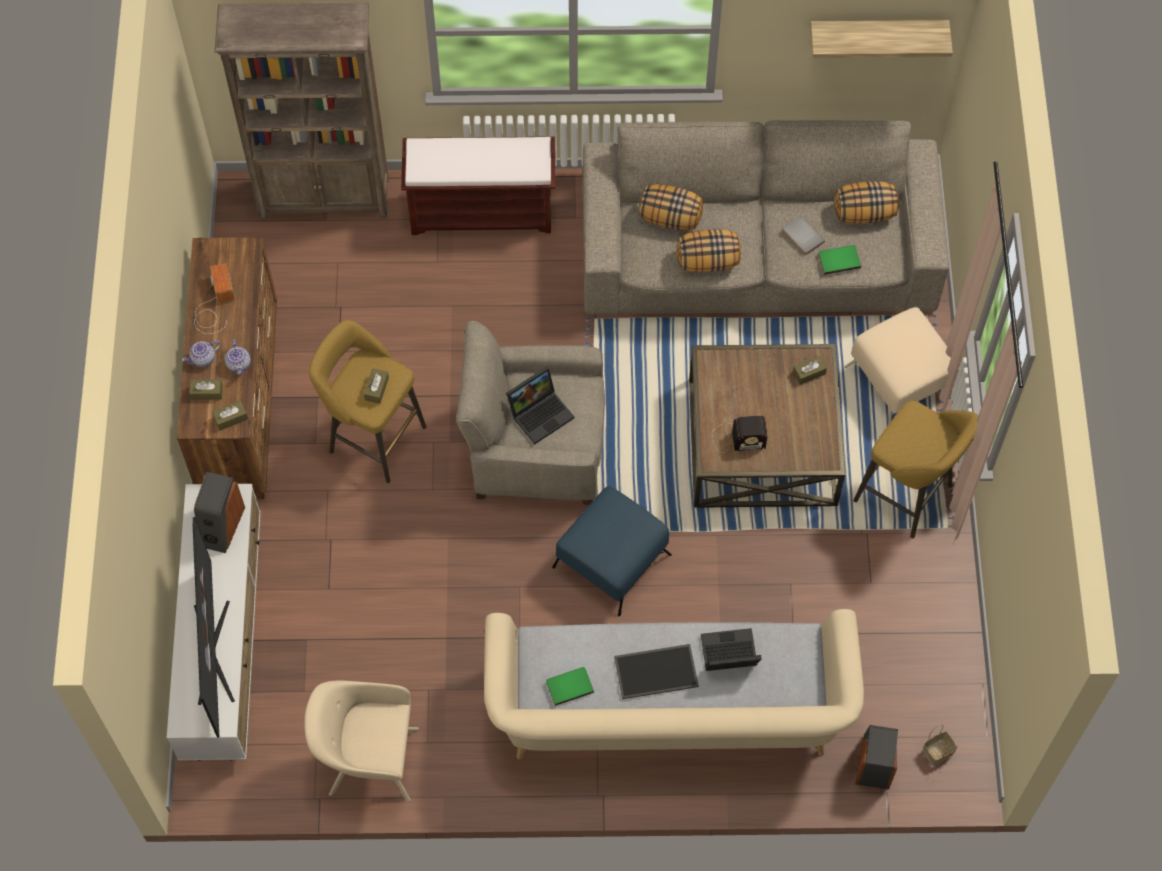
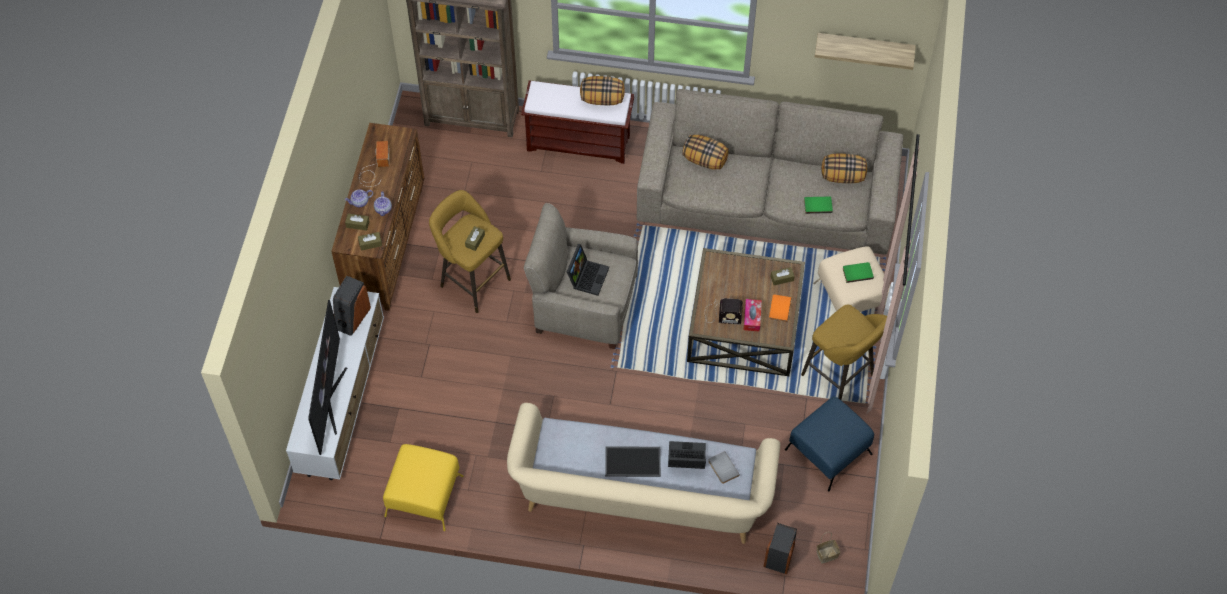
camera: 10 degrees right, 5 degrees down
(368, 760) = (424, 495): beige armchair -> yellow ottoman
(541, 412) = (587, 276): laptop -> laptop turned 45 degrees counterclockwise
(569, 685) = (570, 461): green book -> green book (857, 272)
(611, 561) = (621, 389): blue ottoman -> blue ottoman (827, 452)
(707, 261) = (725, 192): pillow -> pillow (602, 99)
(779, 436) = (752, 317): none -> tissue box
(801, 237) = (794, 186): grey book -> grey book (722, 468)
(813, 417) = (778, 308): none -> orange book

